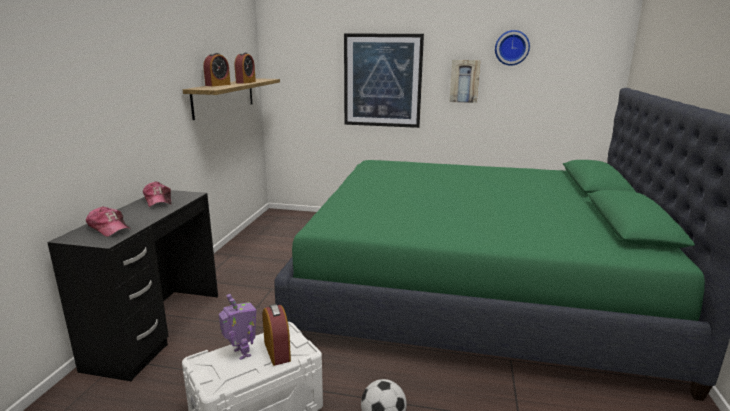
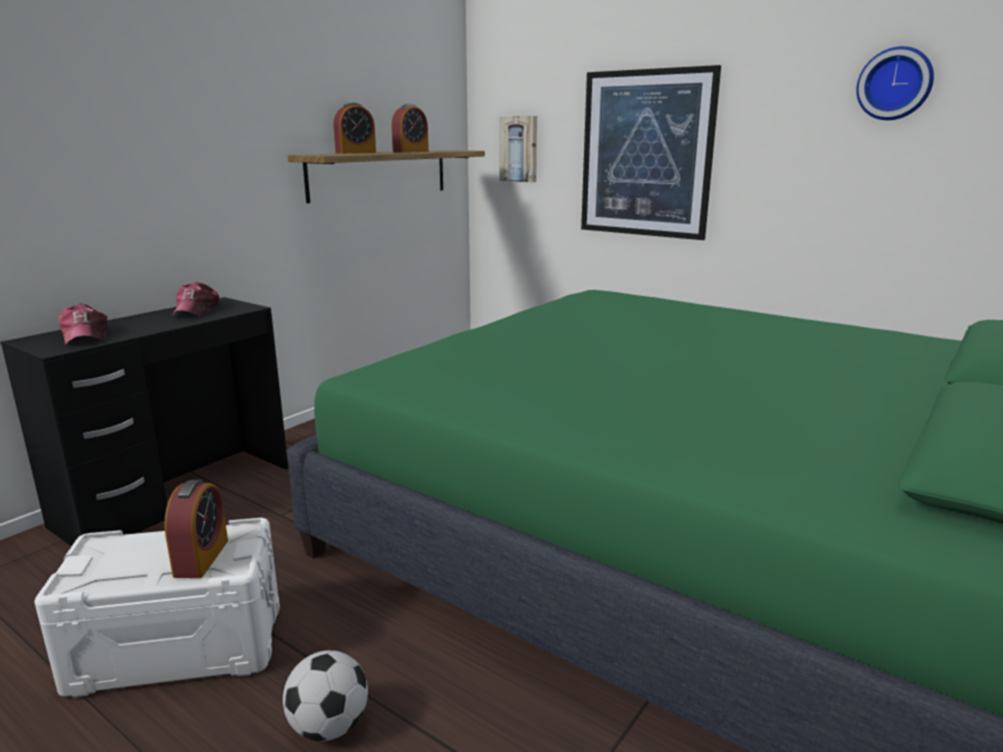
camera: 25 degrees right, 0 degrees up
(241, 353) = (155, 548): toy robot -> none
(464, 81) = (793, 153): picture -> picture (519, 149)

